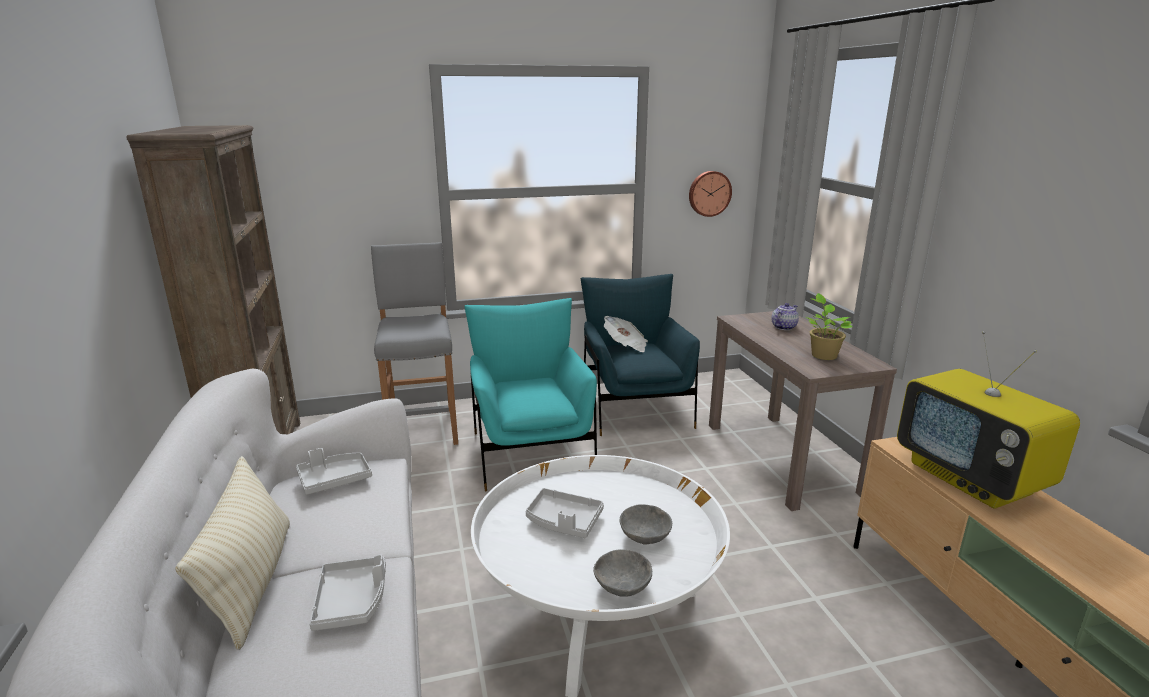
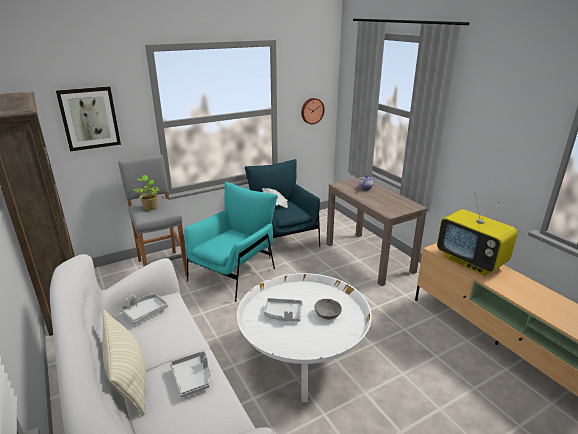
camera: 15 degrees left, 5 degrees up
(334, 175) = (89, 118): none -> picture
(531, 451) = (234, 273): turquoise armchair -> turquoise armchair turned 60 degrees clockwise
(623, 585) = (326, 342): grey bowl -> none
(822, 355) = (390, 203): potted plant -> potted plant (150, 207)

